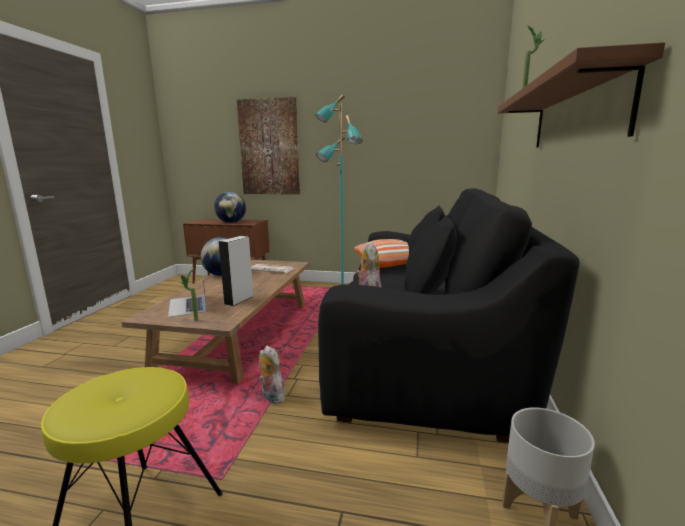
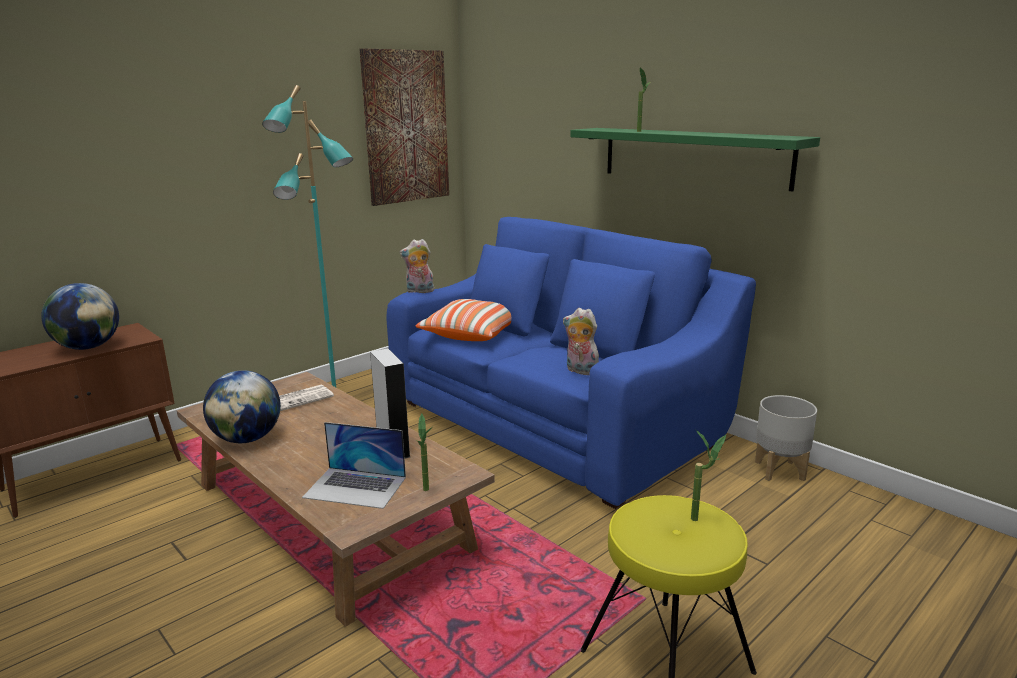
camera: 55 degrees left, 5 degrees up
(135, 403) = (702, 519): none -> potted plant
(269, 147) = (118, 177): picture -> picture (406, 127)
(271, 397) = (531, 534): plush toy -> plush toy (419, 291)
(426, 353) = (553, 422): black sofa -> blue sofa
(575, 114) = (693, 156): brown shelf -> green shelf

